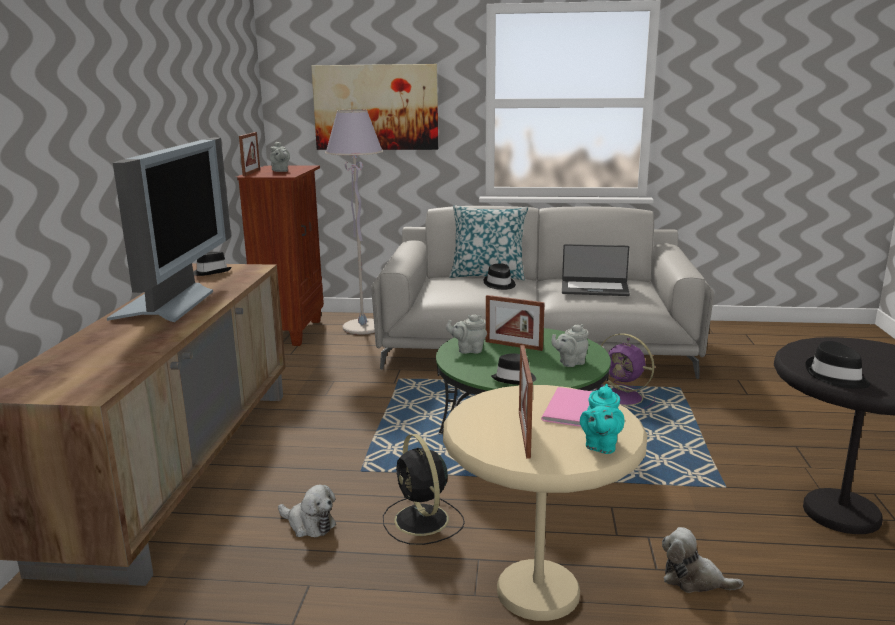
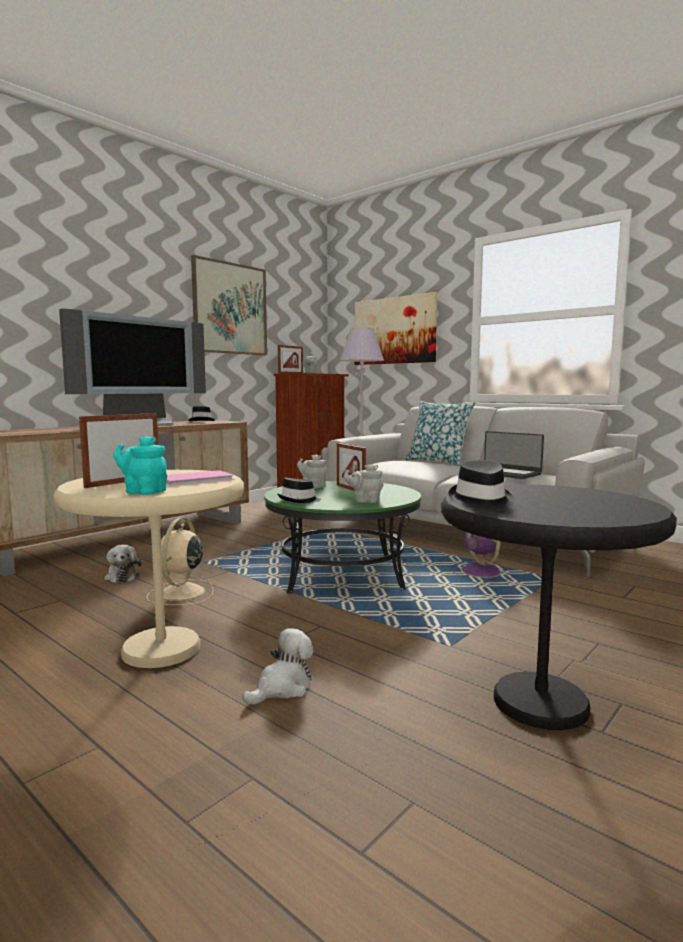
camera: 35 degrees right, 10 degrees down
(190, 93) = (230, 308): none -> picture
(422, 521) = (181, 593): black fan -> beige fan
(499, 284) = (429, 464): black hat -> none
(600, 446) = (143, 492): turquoise teapot -> turquoise teapot turned 60 degrees clockwise
(694, 579) = (282, 688): plush toy -> plush toy turned 75 degrees clockwise

